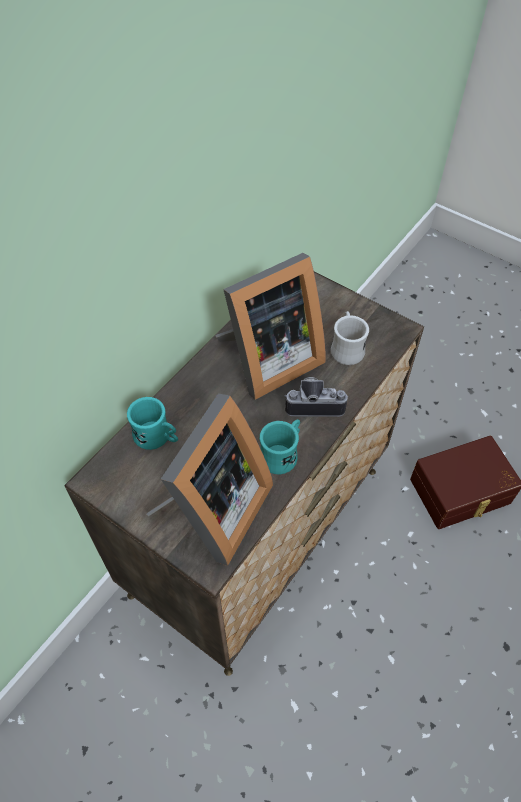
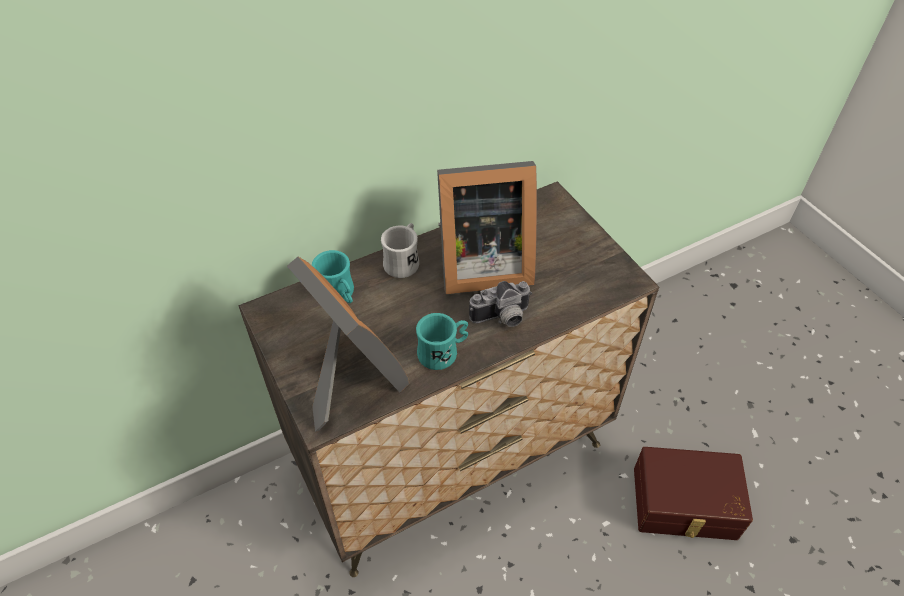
camera: 25 degrees right, 5 degrees down
(213, 511) = (349, 377): picture frame -> picture frame turned 90 degrees counterclockwise
(314, 403) = (502, 318): camera -> camera turned 135 degrees clockwise
(346, 348) = (564, 279): white mug -> white mug (404, 261)

